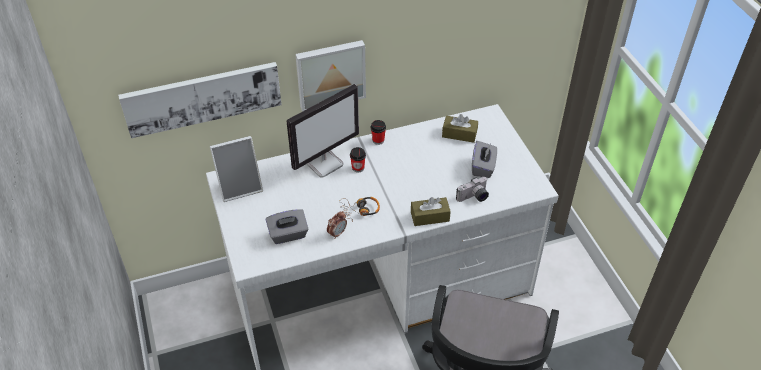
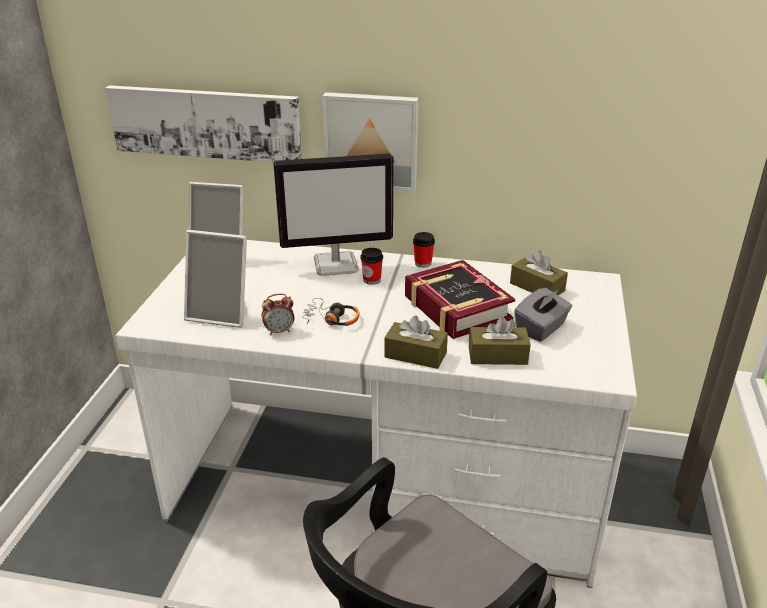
camera: 30 degrees right, 15 degrees down
(288, 235) = (222, 313): grey tissue box -> picture frame
(426, 170) = (456, 308): none -> book
(473, 198) = (497, 355): camera -> brown tissue box

